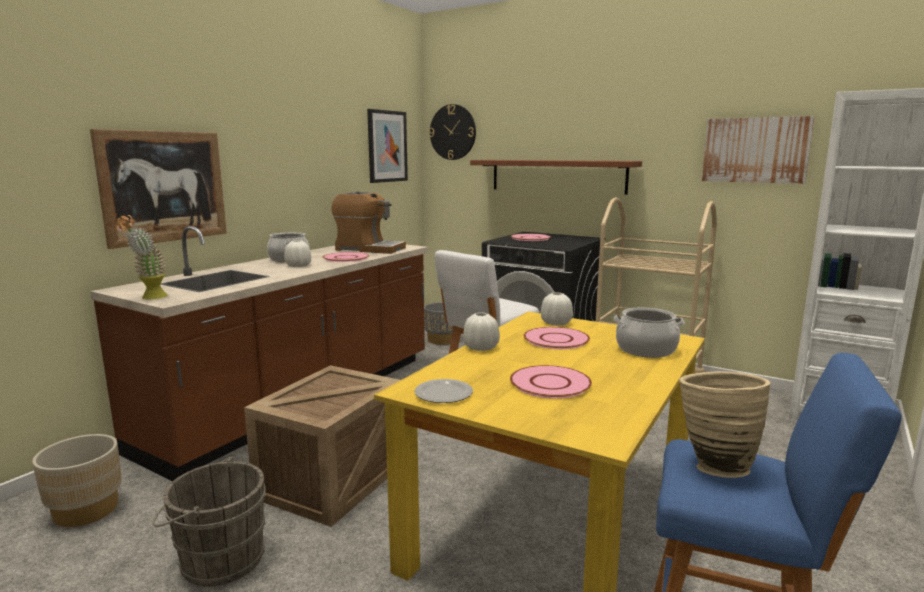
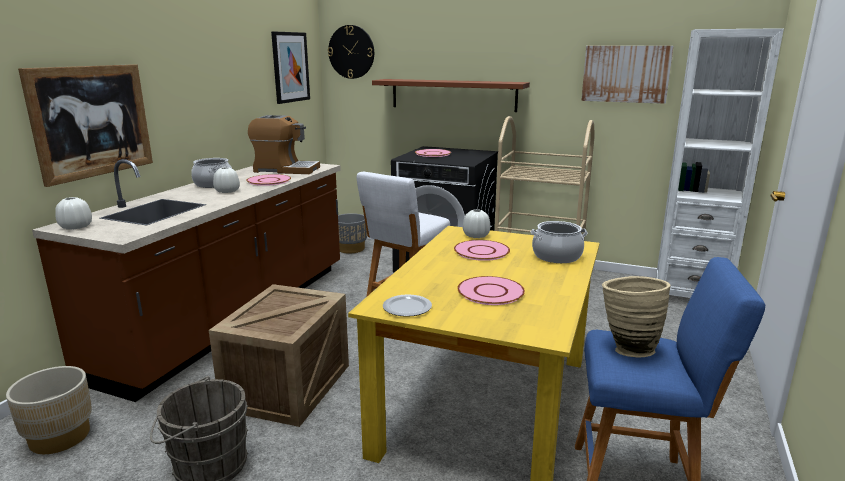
camera: 10 degrees left, 5 degrees up
(149, 298) = (100, 234): potted plant -> none
(481, 348) = (421, 263): white vase -> white vase (76, 227)

